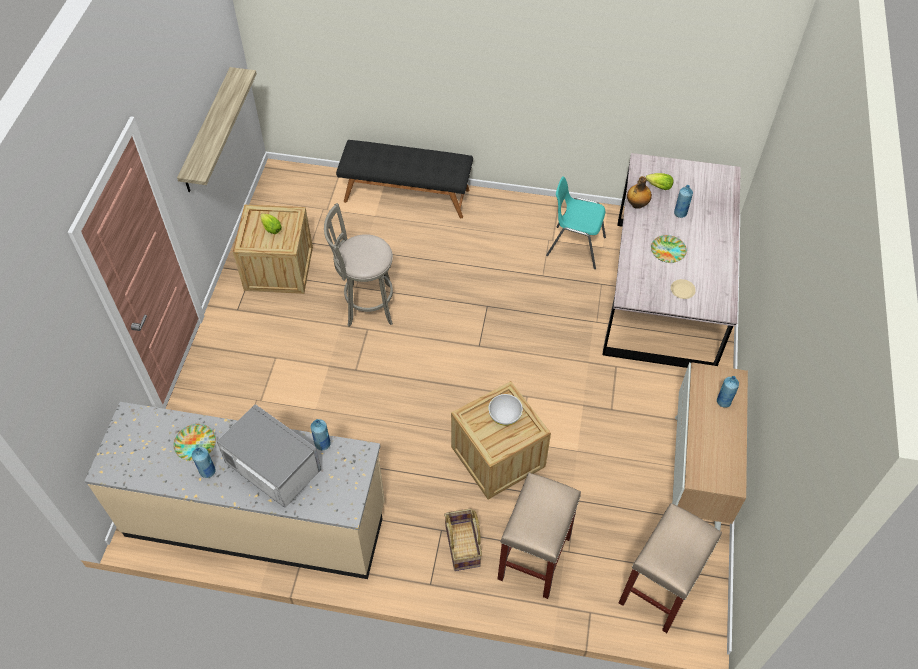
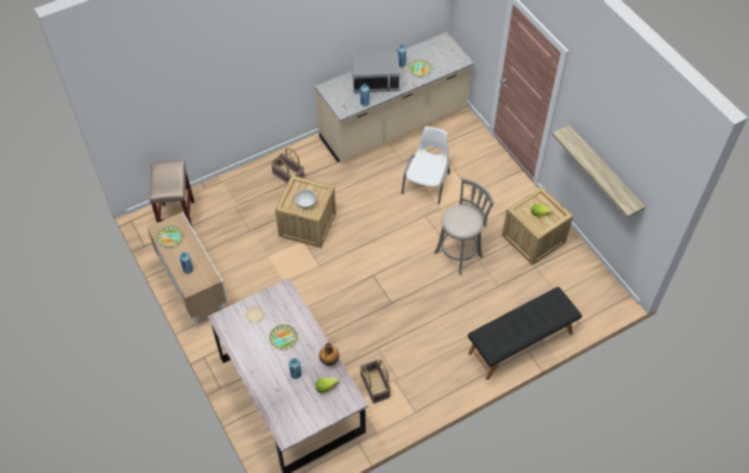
camera: 140 degrees right, 0 degrees up
(310, 407) = (426, 183): none -> white chair
(534, 559) = (249, 192): beige stool -> none
(575, 246) = (376, 386): turquoise chair -> basket
(722, 460) = (170, 237): none -> plate

